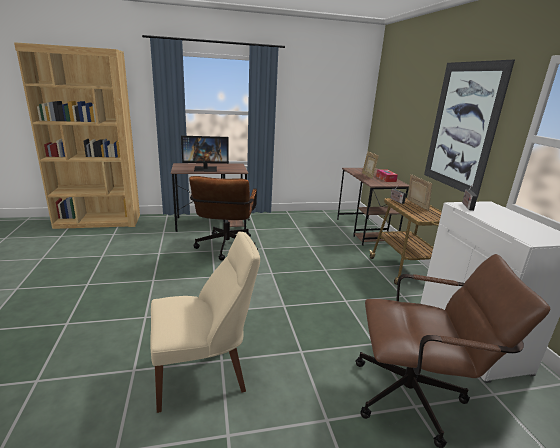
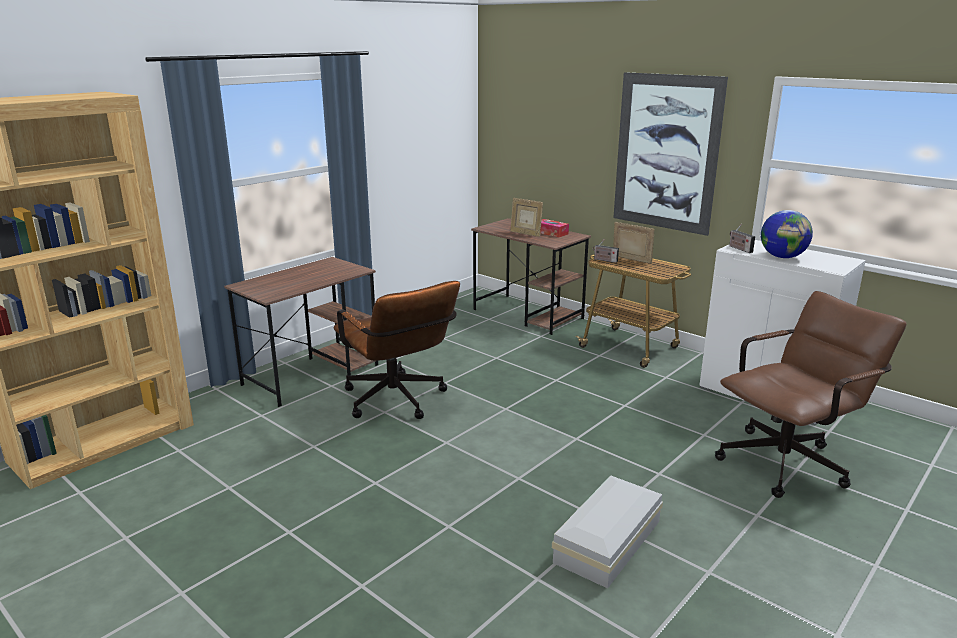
camera: 35 degrees left, 0 degrees up
(204, 374) = (610, 541): beige chair -> white storage box
(206, 169) = (304, 282): monitor -> none
(495, 219) = (782, 257): none -> globe

